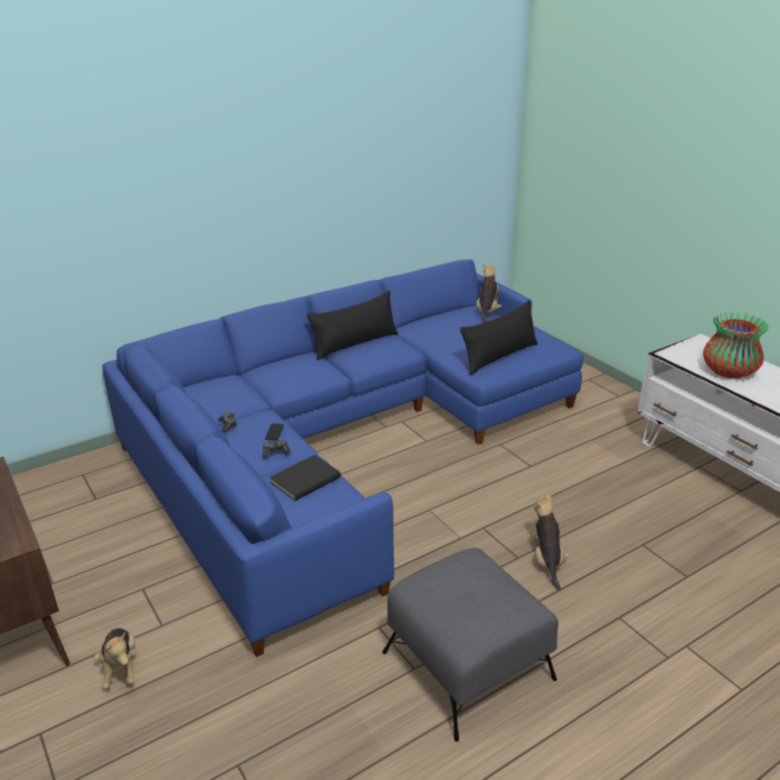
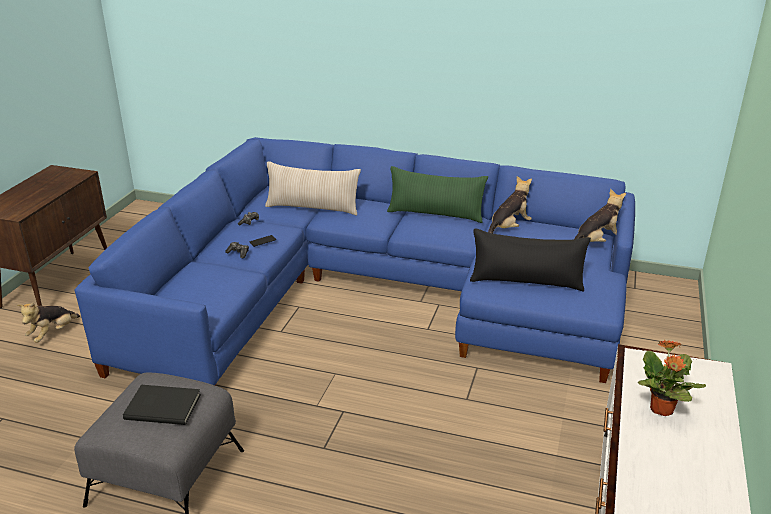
camera: 50 degrees right, 0 degrees up
(253, 387) = (312, 208): none -> beige pillow
(303, 479) = (216, 277): black book -> black book (162, 405)
(355, 344) = (435, 214): black pillow -> green pillow
(547, 560) = (338, 466): plush toy -> plush toy (509, 228)
(728, 372) = (661, 410): vase -> potted plant

